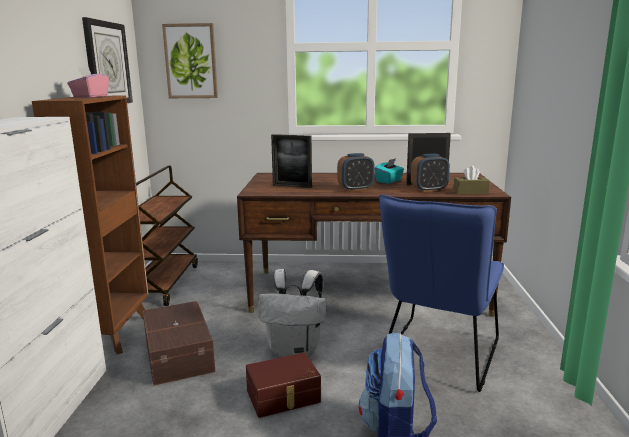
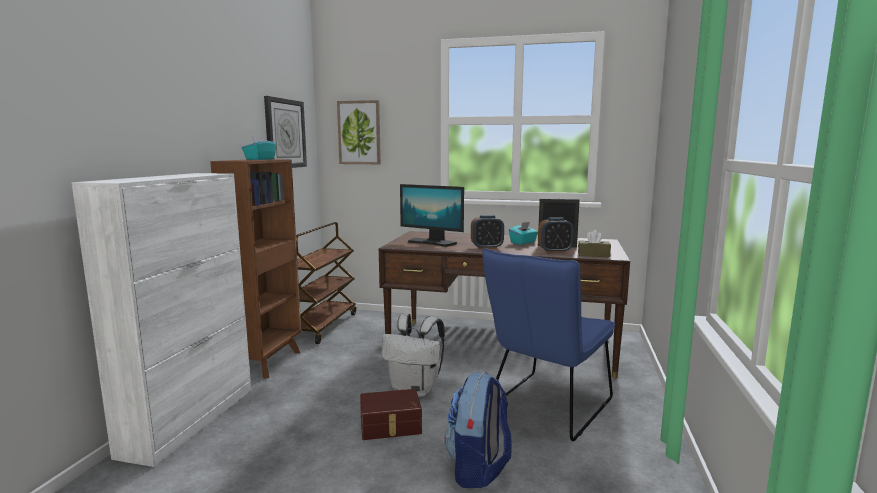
camera: 10 degrees right, 5 degrees down
(90, 97) = (260, 159): pink tissue box -> turquoise tissue box
(180, 353) = (315, 383): brown storage box -> none
(292, 186) = (432, 242): picture frame -> monitor

